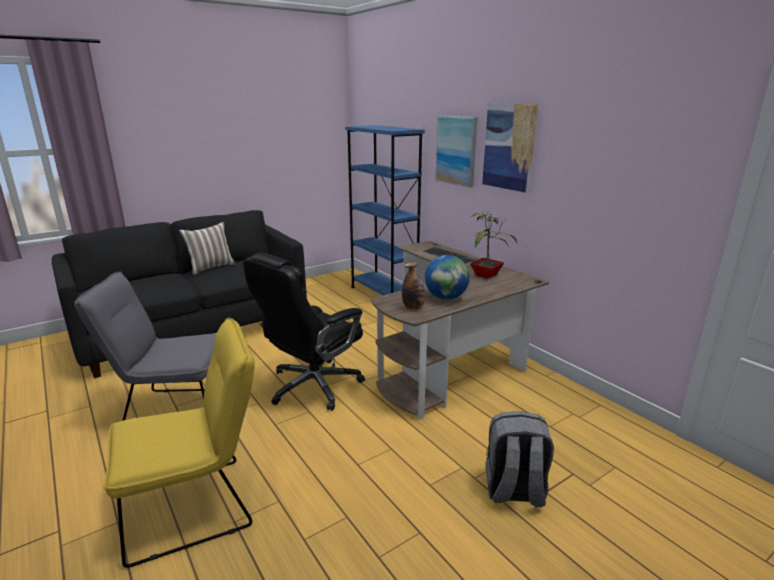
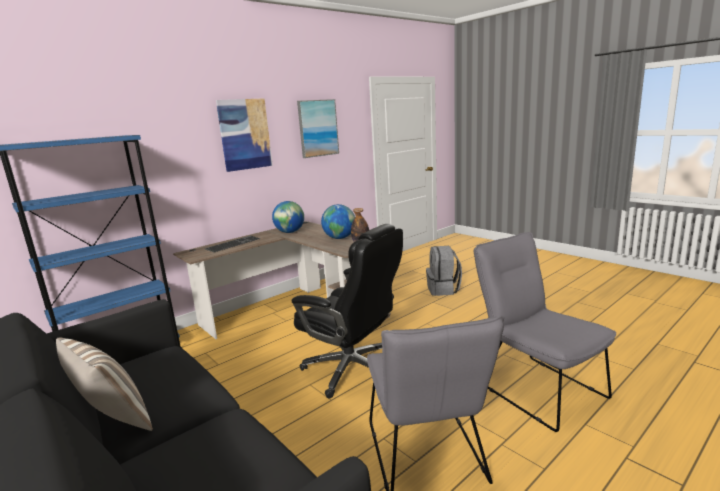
camera: 95 degrees left, 5 degrees down
(198, 506) = (535, 387): yellow chair -> grey chair
(456, 150) = (183, 149): picture -> picture (318, 128)
(486, 275) = (290, 232): potted plant -> globe

